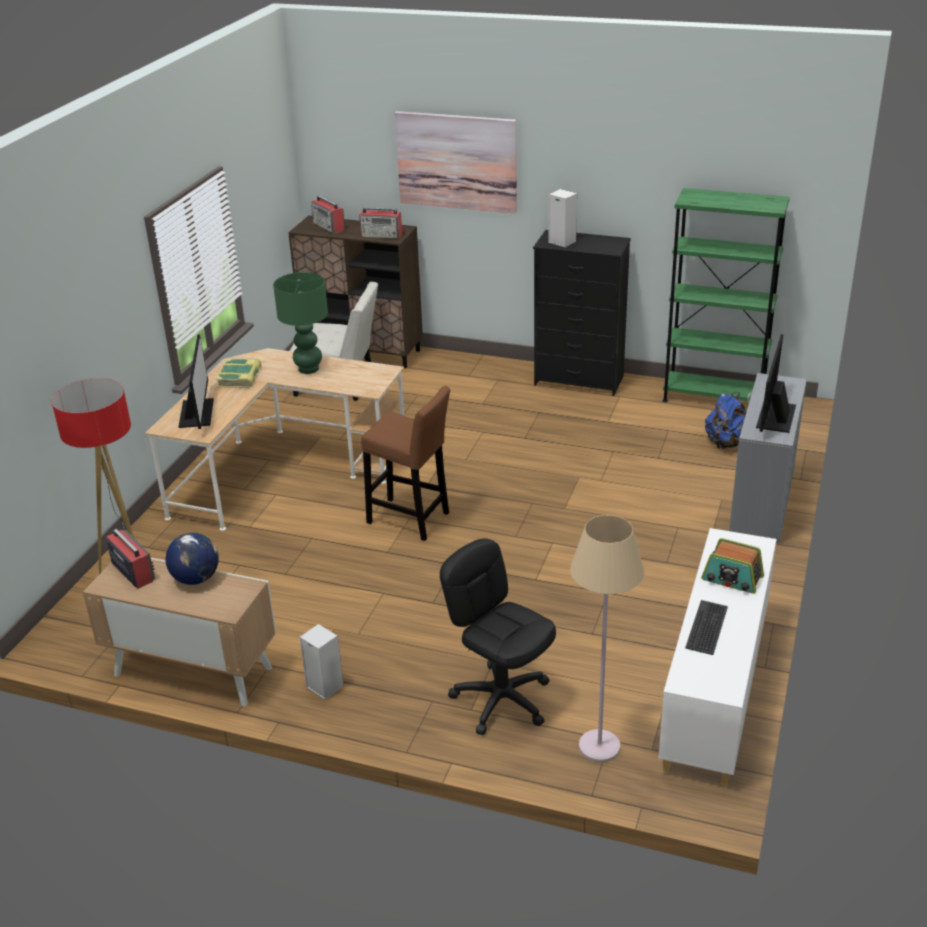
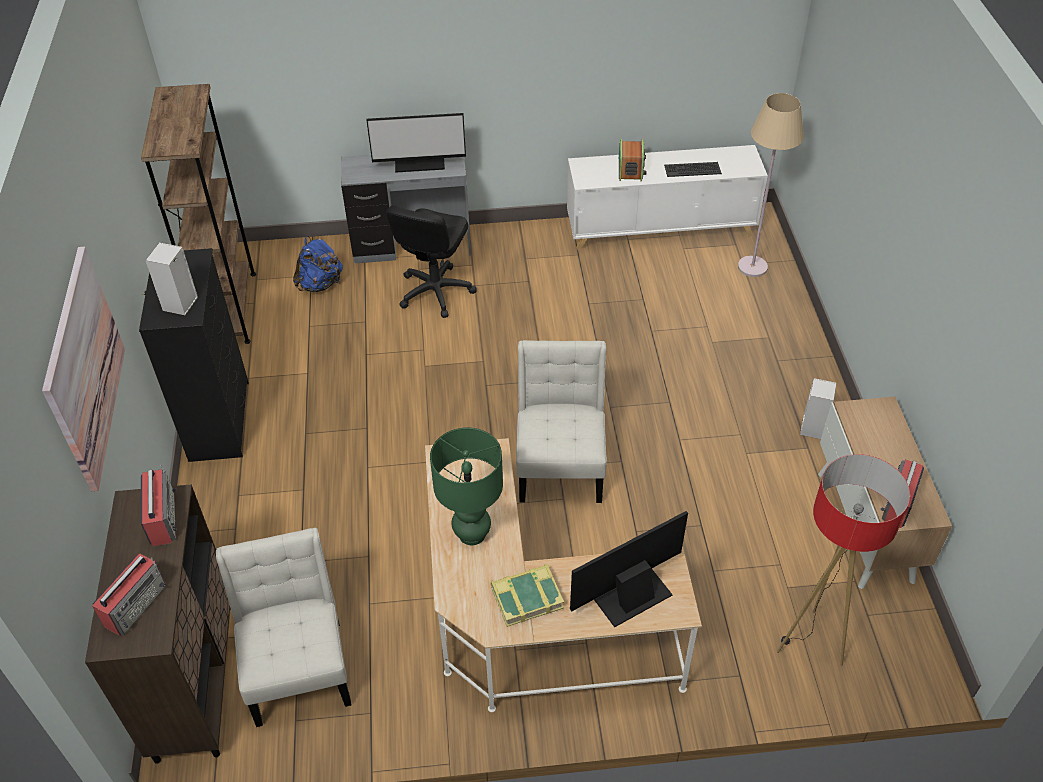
camera: 115 degrees left, 15 degrees up
(196, 578) = (869, 451): globe -> none
(411, 520) = (561, 463): brown stool -> white chair
(501, 699) = (746, 325): black office chair -> black office chair (435, 291)
(713, 398) = (230, 308): green bookcase -> brown bookcase

